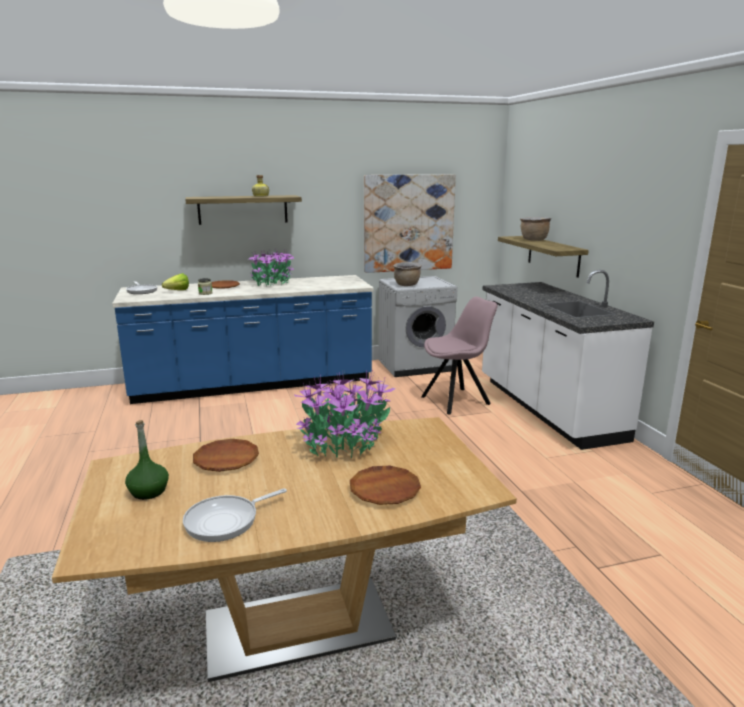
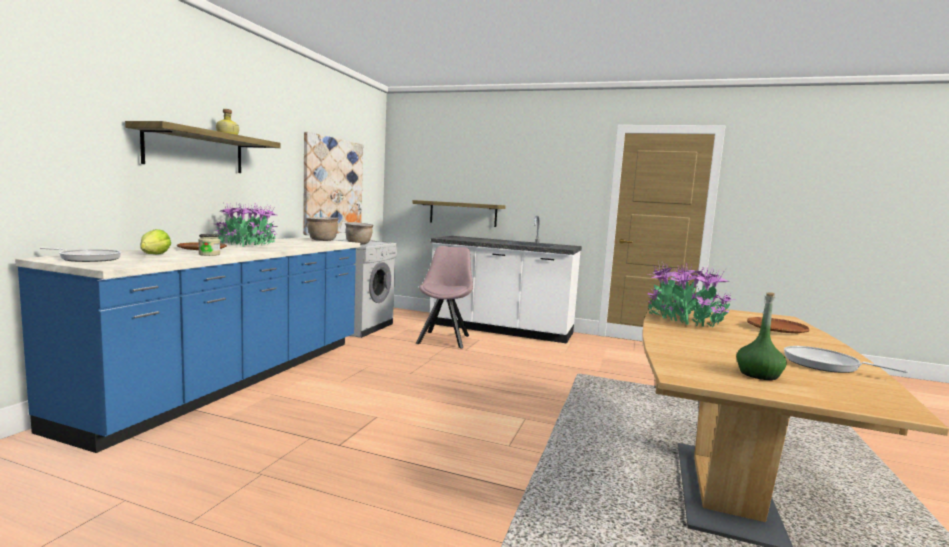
camera: 55 degrees left, 10 degrees down
(226, 459) = (697, 346): brown plate -> none
(226, 521) = (825, 365): frying pan -> frying pan turned 135 degrees clockwise
(533, 240) = (447, 201): brown cooking pot -> brown cooking pot (322, 240)

